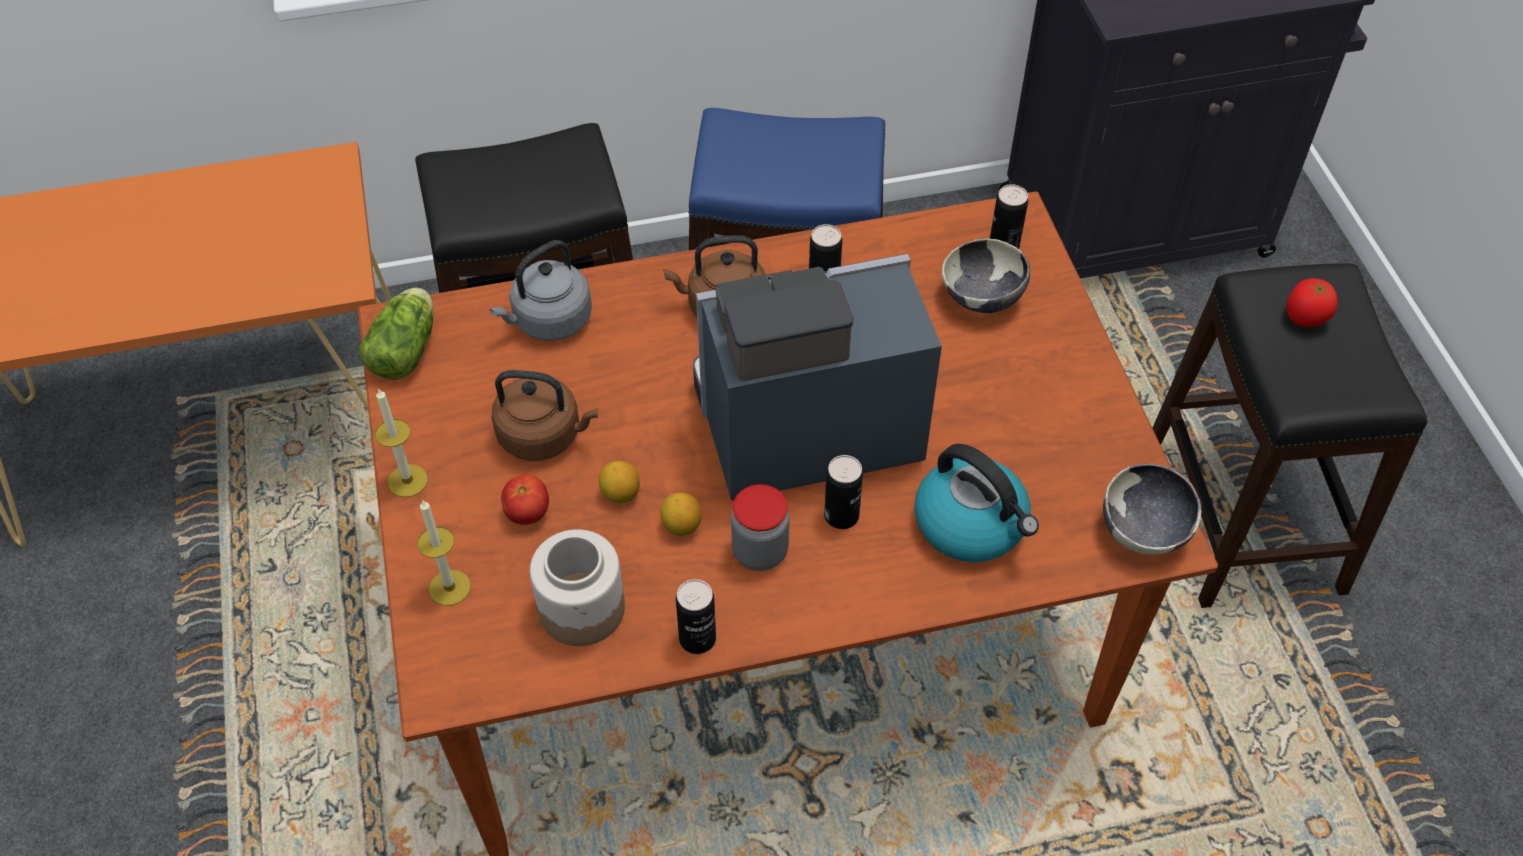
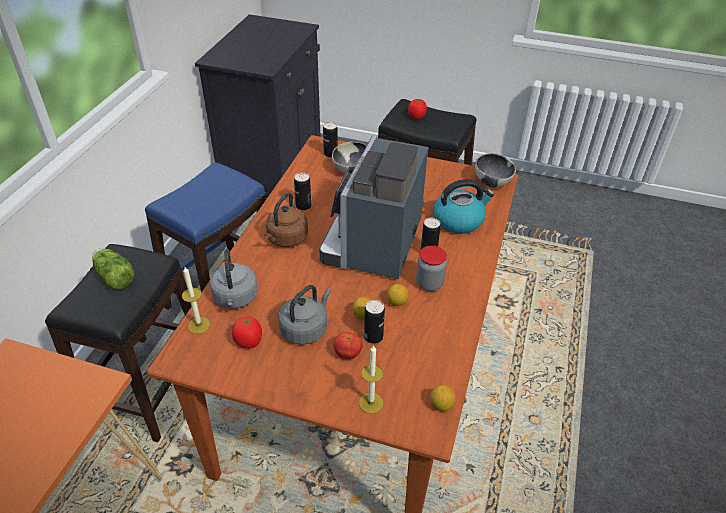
camera: 60 degrees left, 10 degrees down
(407, 347) = (197, 360): lettuce -> lettuce (114, 276)
(408, 481) = (288, 394): candle -> candle (199, 325)
(475, 383) = (249, 342): none -> tomato
(498, 682) = (441, 405): none -> lemon
(544, 436) = (305, 329): brown kettle -> grey kettle
(583, 608) = (419, 355): jar -> none
(697, 638) = (462, 322): can -> can (373, 336)

